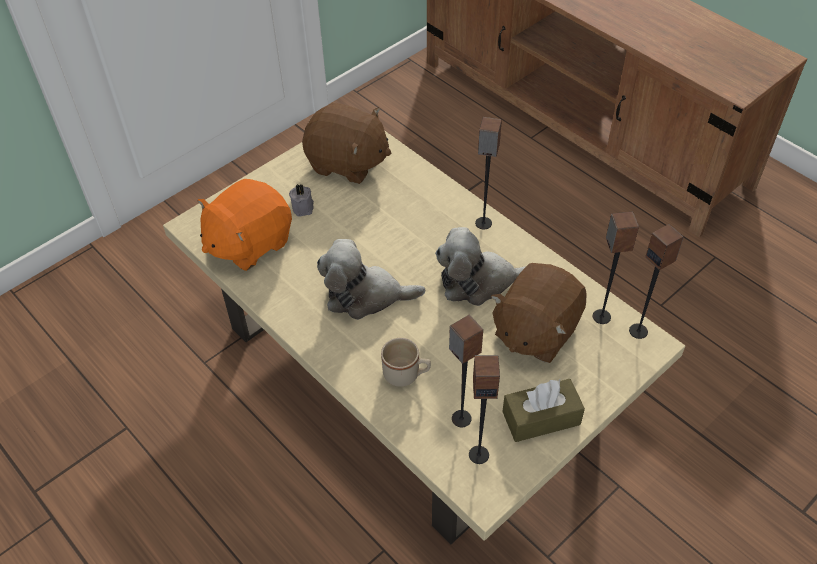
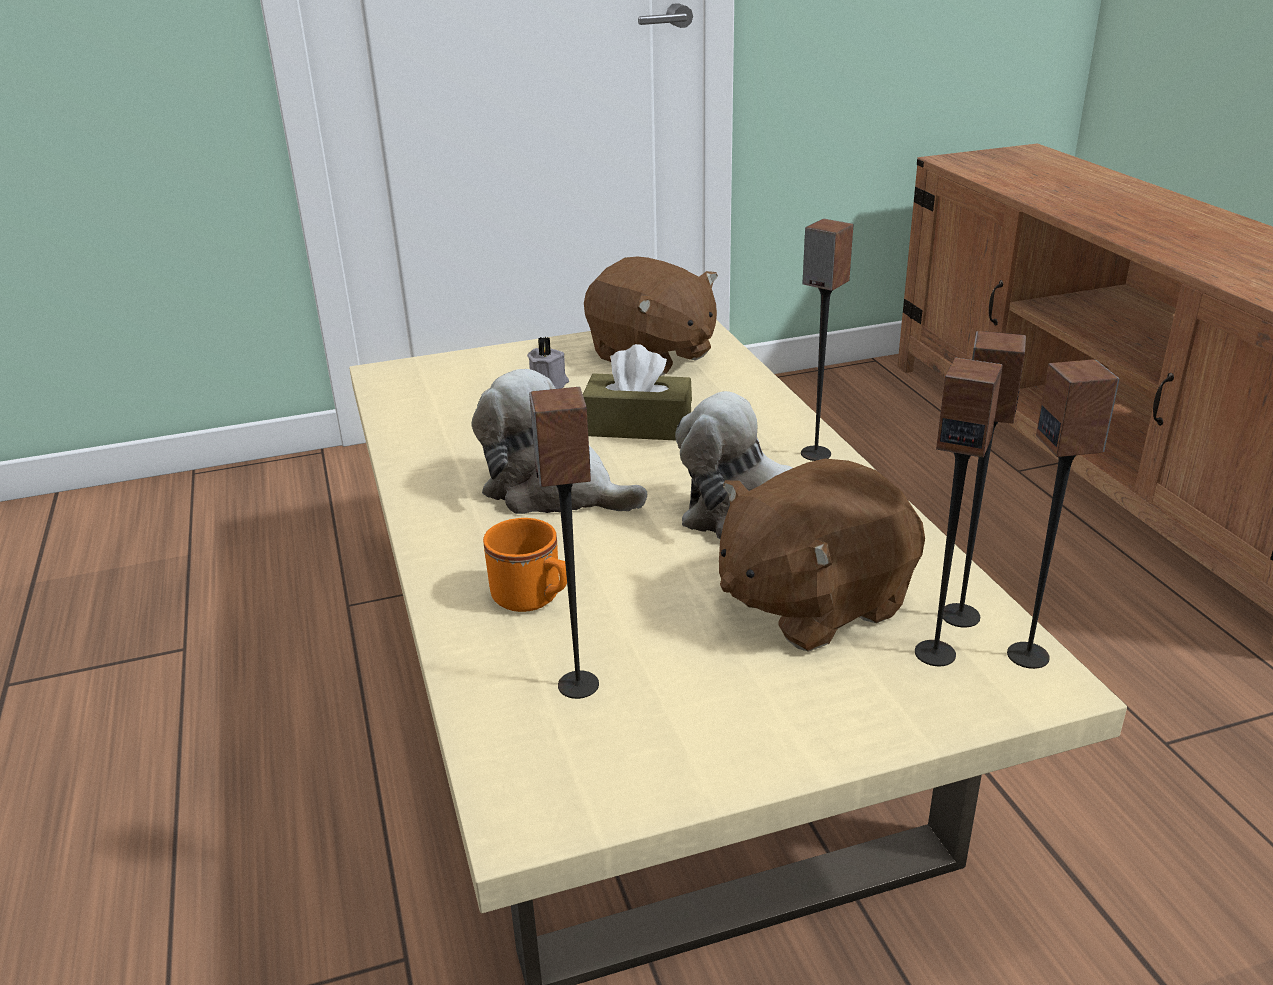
camera: 25 degrees right, 20 degrees down
(249, 243) = (440, 403): orange plush toy -> none
(406, 374) = (533, 599): beige mug -> orange mug
(478, 454) = (567, 748): speaker -> speaker (935, 653)
(541, 418) = (733, 730): brown tissue box -> brown tissue box (638, 426)

